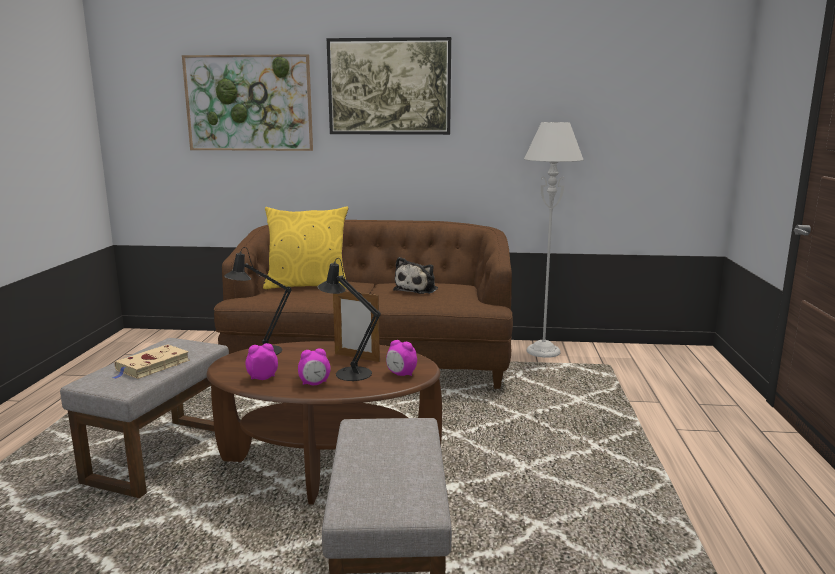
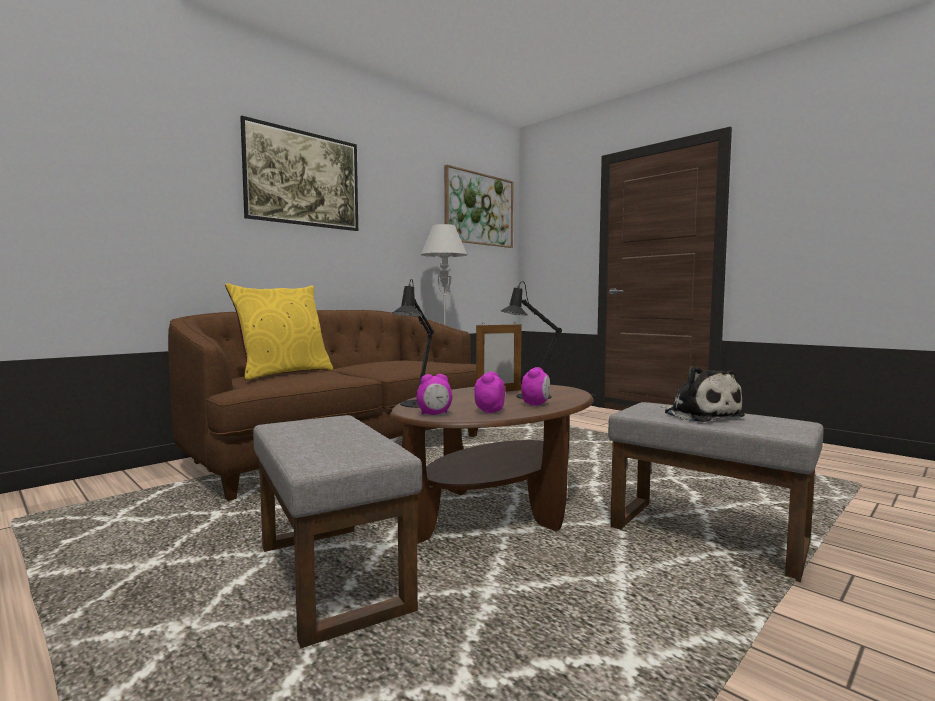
camera: 50 degrees left, 10 degrees down
(151, 366) = (340, 438): beige book -> none
(249, 103) = (139, 168): picture -> picture (479, 209)
(401, 374) = (558, 390): alarm clock -> alarm clock (434, 414)
(417, 289) = (392, 362): plush toy -> plush toy (700, 415)

